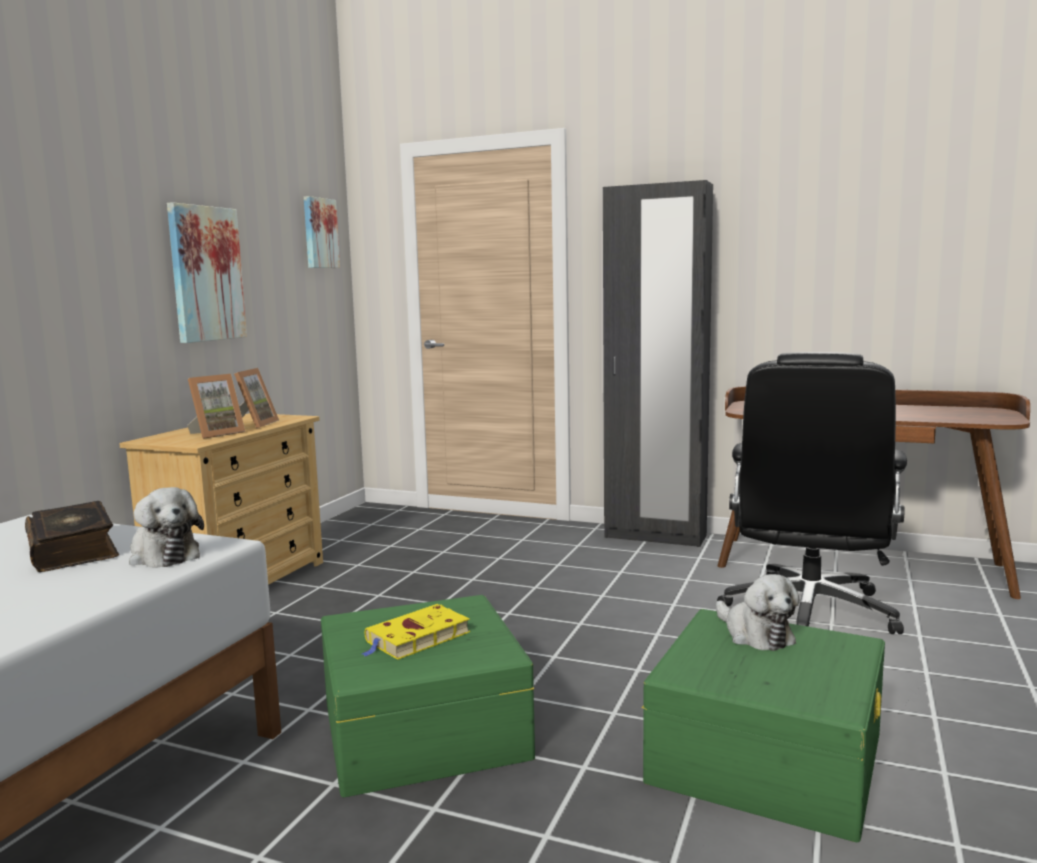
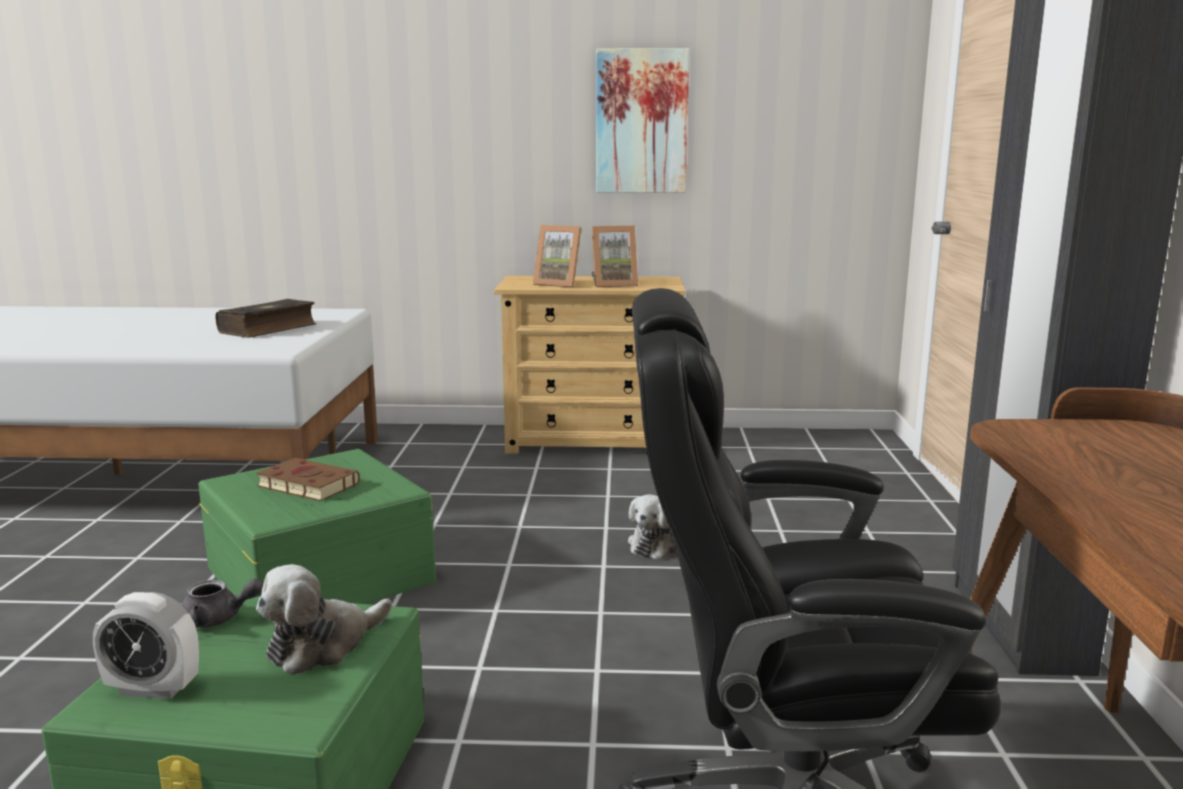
camera: 70 degrees right, 5 degrees up
(163, 555) = (252, 345): plush toy -> plush toy (656, 545)
(319, 233) = (852, 67): picture -> none
(416, 638) = (305, 485): yellow book -> brown book
(705, 669) = (219, 619): none -> grey teapot
(814, 688) = (153, 689): none -> alarm clock

